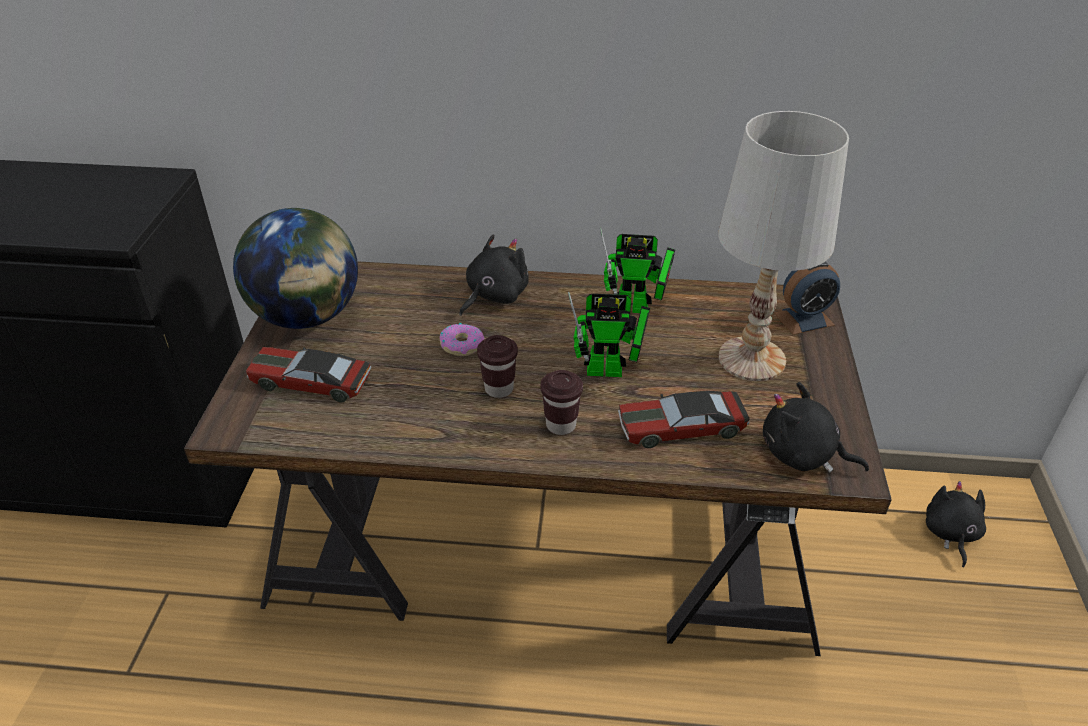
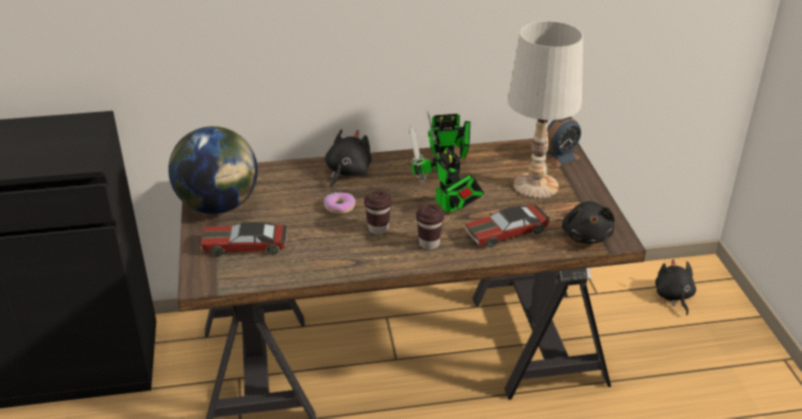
camera: 15 degrees left, 5 degrees down
(611, 371) = (448, 207): toy robot -> toy robot turned 75 degrees clockwise
(802, 455) = (586, 235): black plush toy -> black plush toy turned 105 degrees counterclockwise

